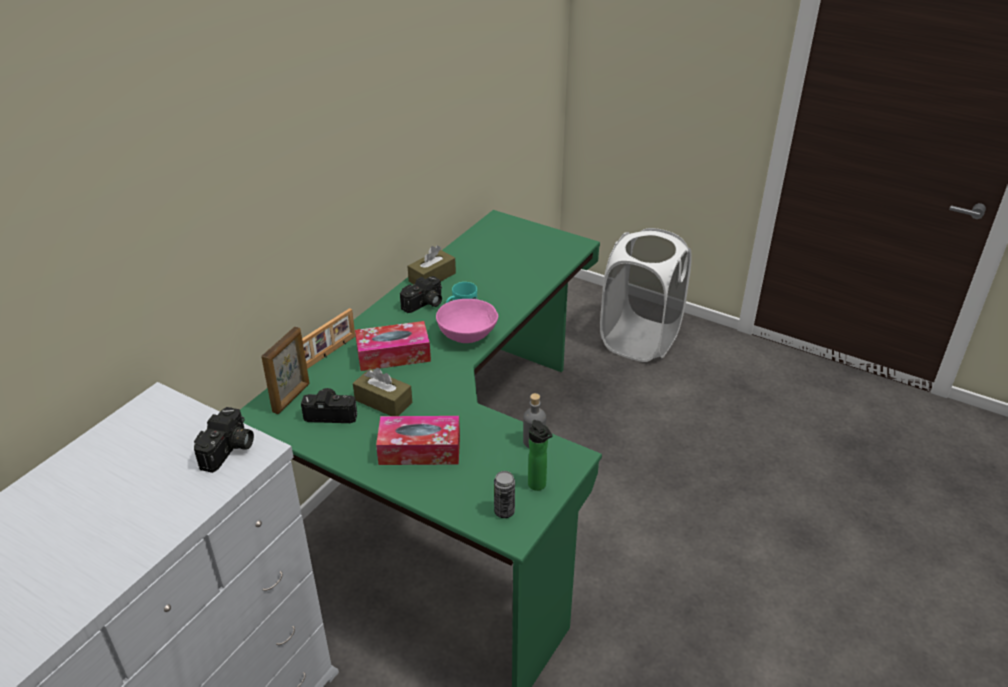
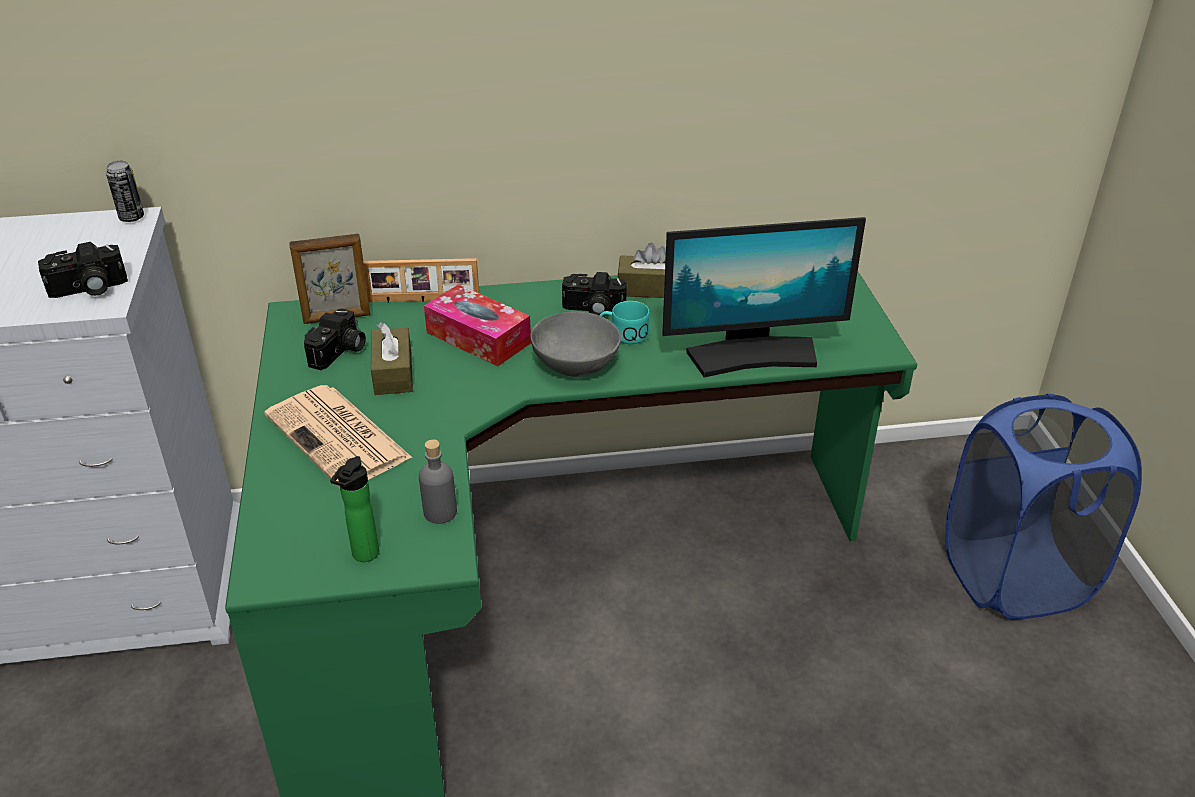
camera: 50 degrees right, 0 degrees up
(332, 413) = (339, 352): camera -> camera turned 60 degrees clockwise
(419, 450) = (339, 438): tissue box -> newspaper
(467, 335) = (576, 365): pink bowl -> grey bowl
(504, 511) = (294, 551): can -> can (131, 218)
(534, 279) = (753, 355): none -> monitor
(640, 340) = (1015, 577): white laundry basket -> blue laundry basket

